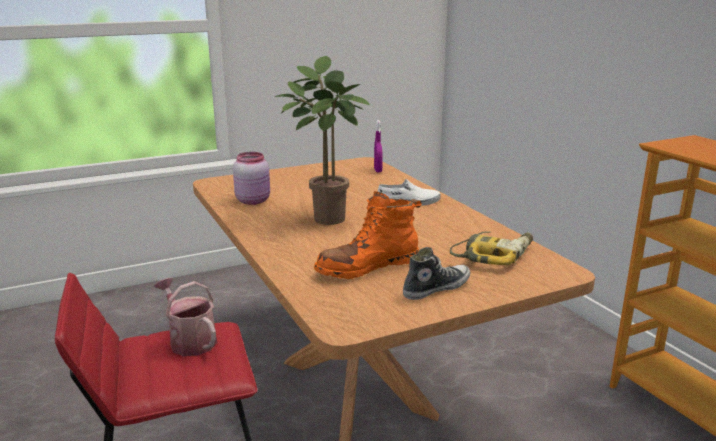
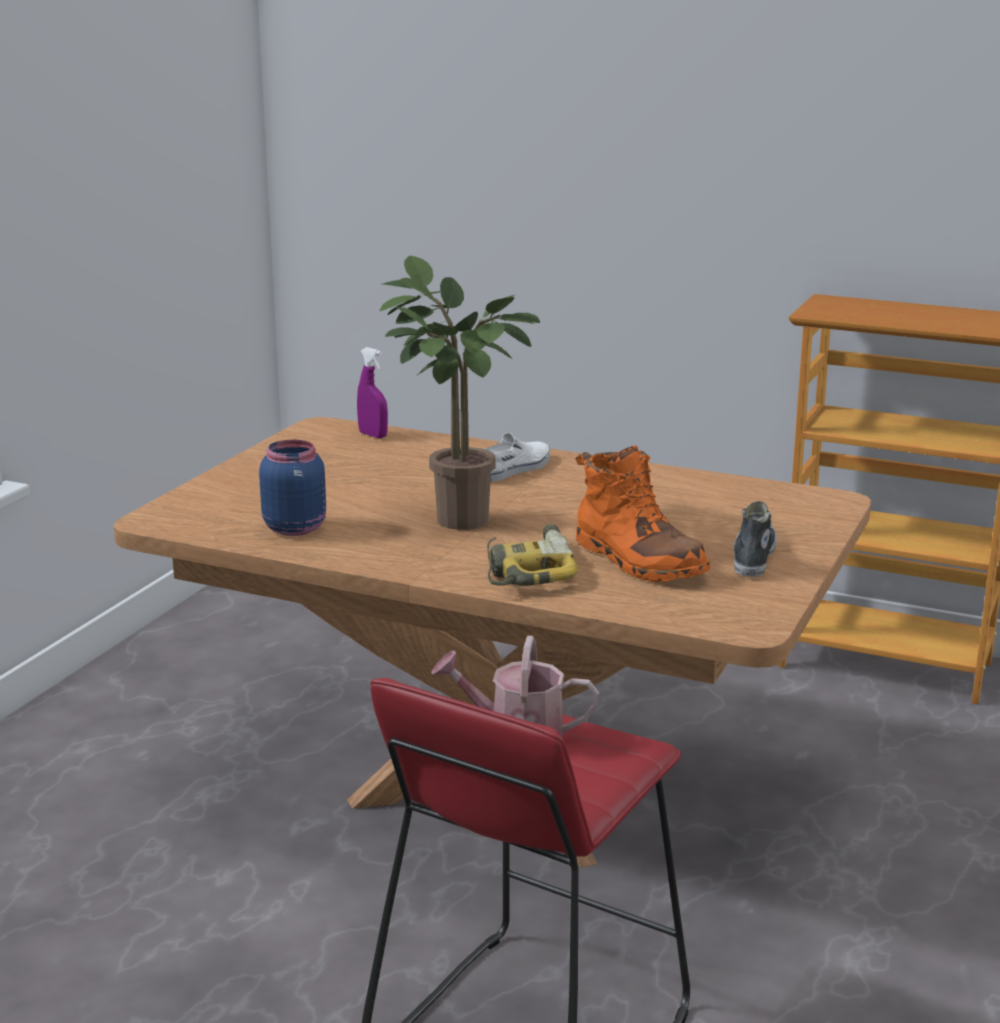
camera: 40 degrees left, 0 degrees up
(254, 200) = (295, 527): pink jar -> blue jar
(367, 267) = (638, 561): orange boot -> orange boot turned 60 degrees counterclockwise
(493, 254) = (736, 503): power drill -> power drill (526, 569)

